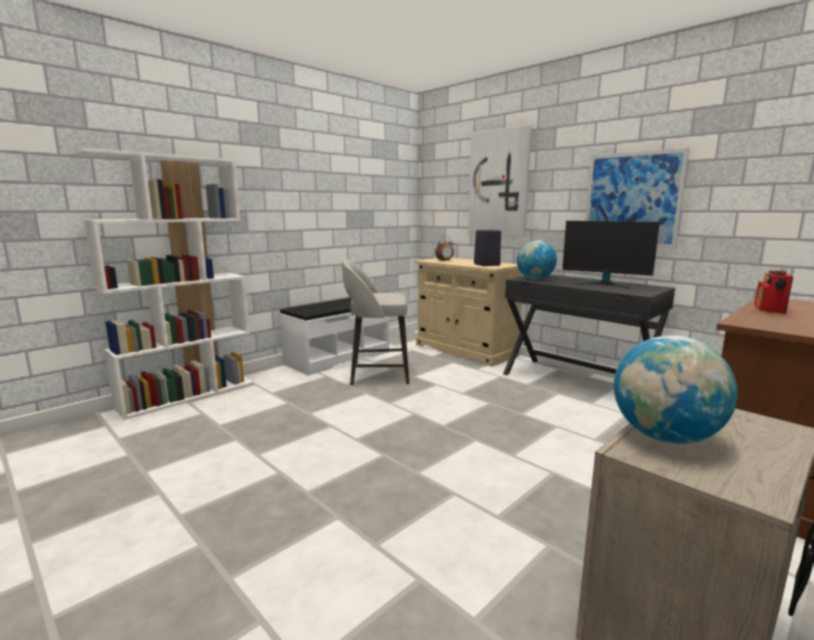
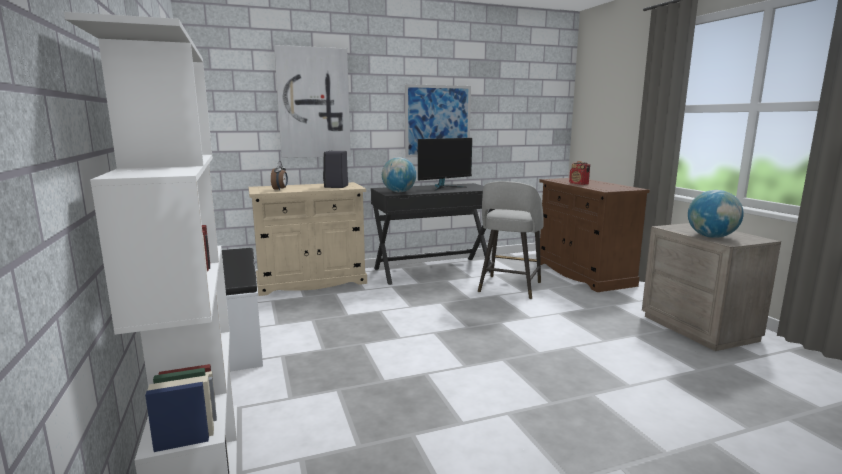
camera: 65 degrees left, 0 degrees up
(377, 374) = (318, 329): grey stool -> grey stool (509, 288)

